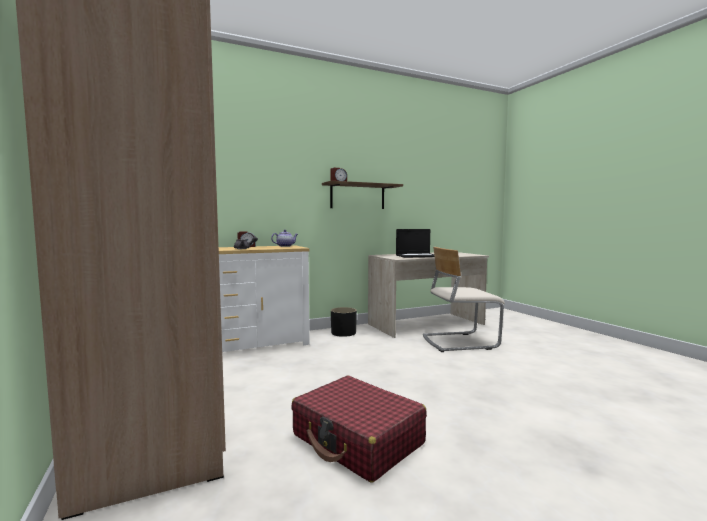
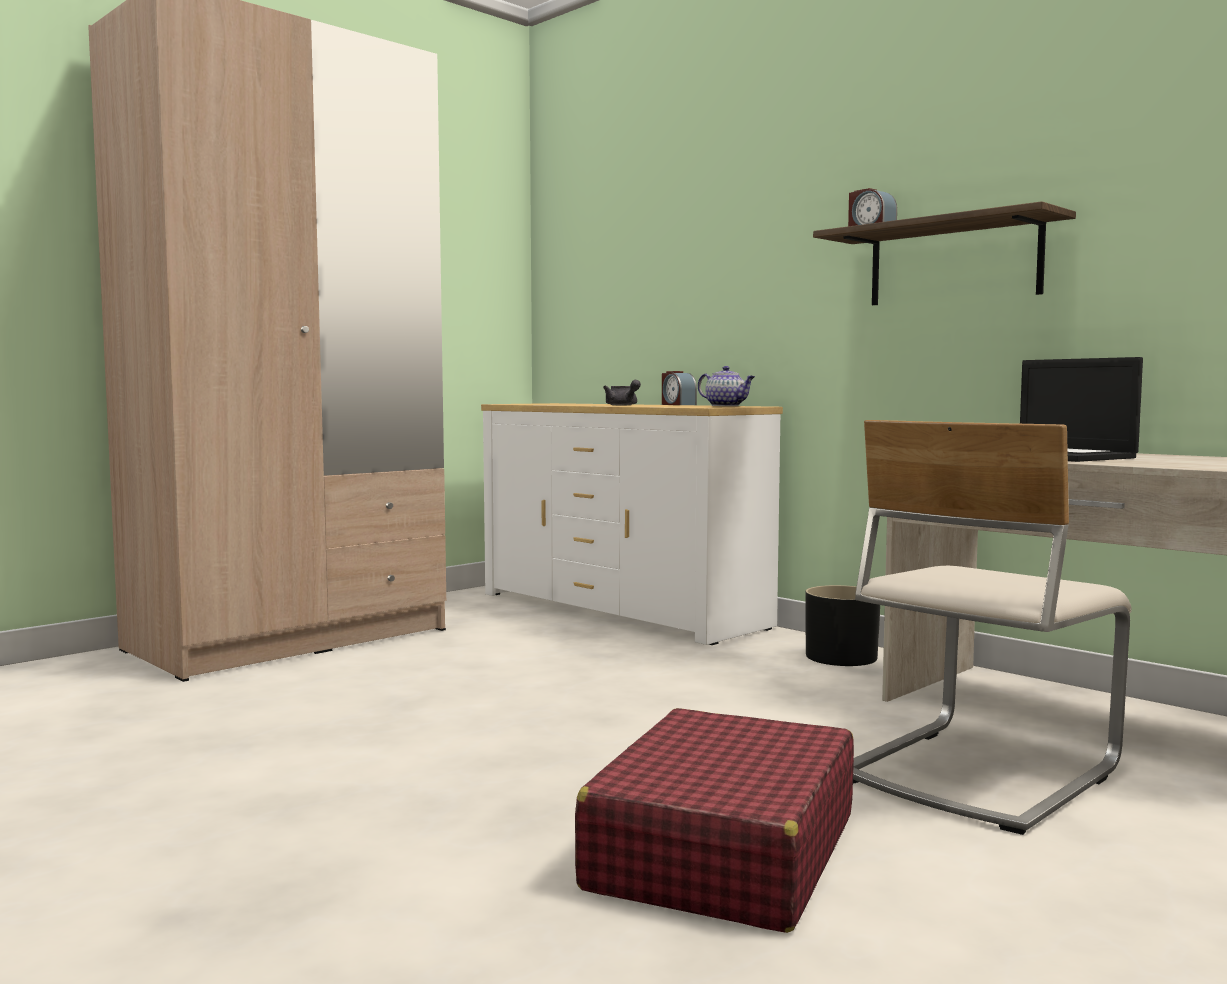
camera: 70 degrees right, 0 degrees up
(358, 440) = (283, 727): red suitcase -> red suitcase (722, 852)
(459, 342) = (976, 773): beige chair -> beige chair turned 105 degrees counterclockwise

